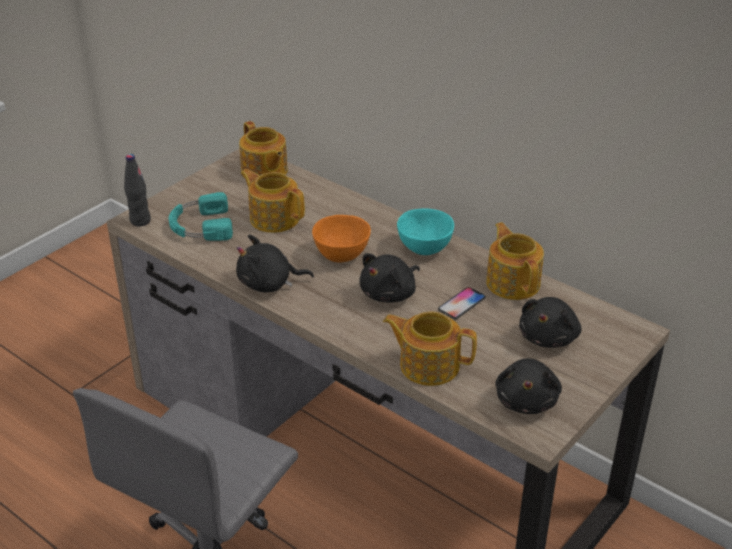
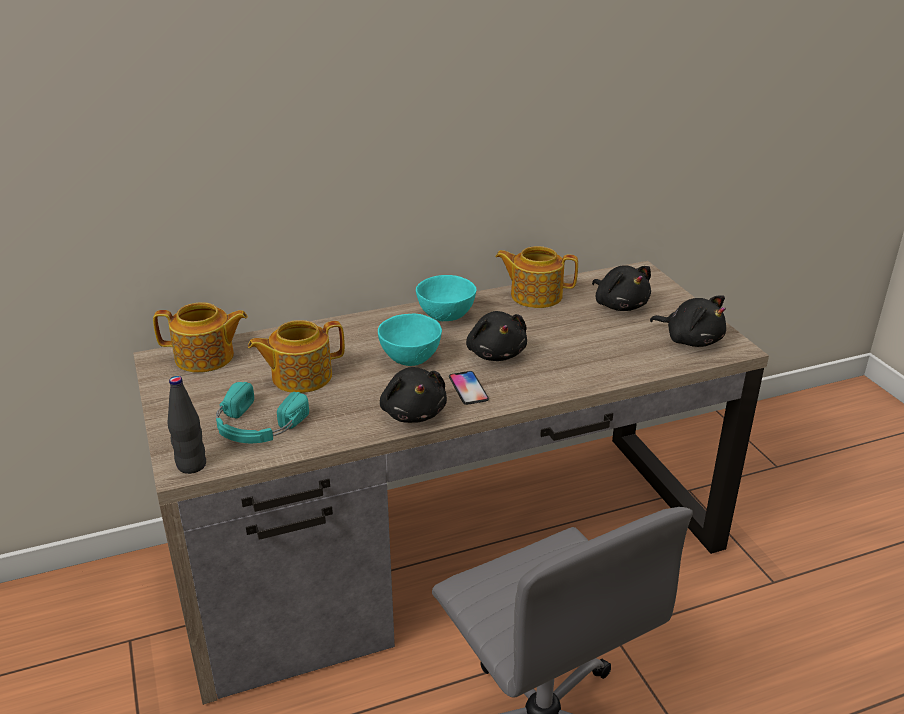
camera: 60 degrees left, 5 degrees down
(269, 284) = (413, 412): black plush toy -> black plush toy turned 45 degrees counterclockwise
(342, 255) = (410, 358): orange bowl -> turquoise bowl
(428, 365) = (613, 367): teapot -> none
(461, 304) = (543, 326): phone -> phone (468, 389)

